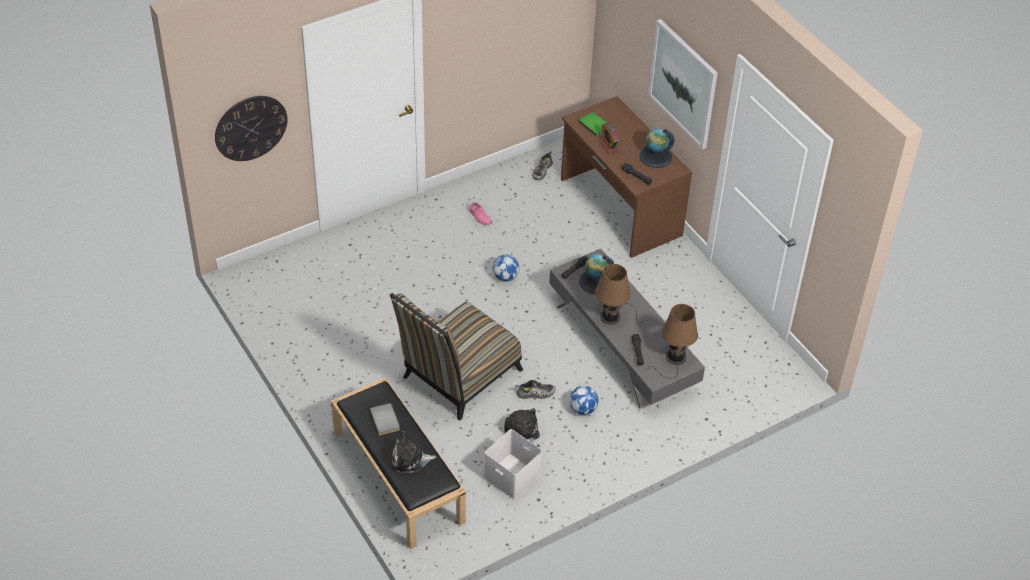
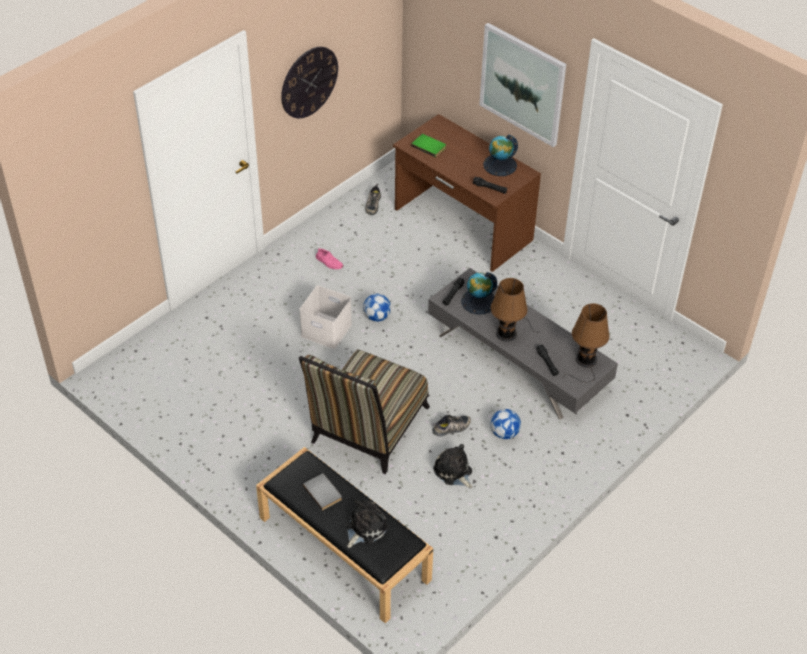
camera: 15 degrees left, 0 degrees up
(251, 128) = (94, 213): wall clock -> wall clock (309, 82)
(410, 459) = (364, 528): plush toy -> plush toy turned 150 degrees clockwise
(513, 476) = (462, 519): white storage box -> white storage box (327, 330)
(608, 146) = (450, 164): alarm clock -> none

